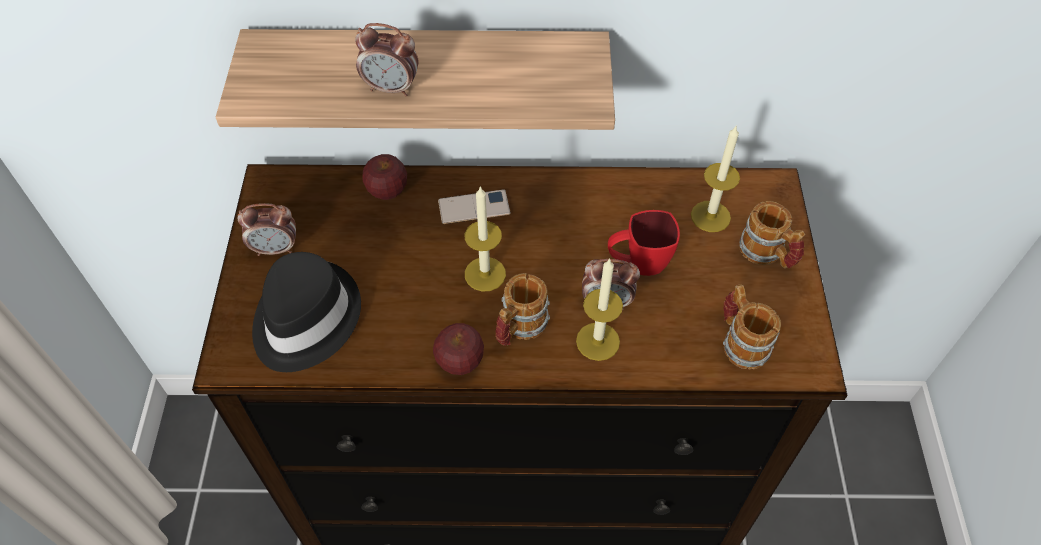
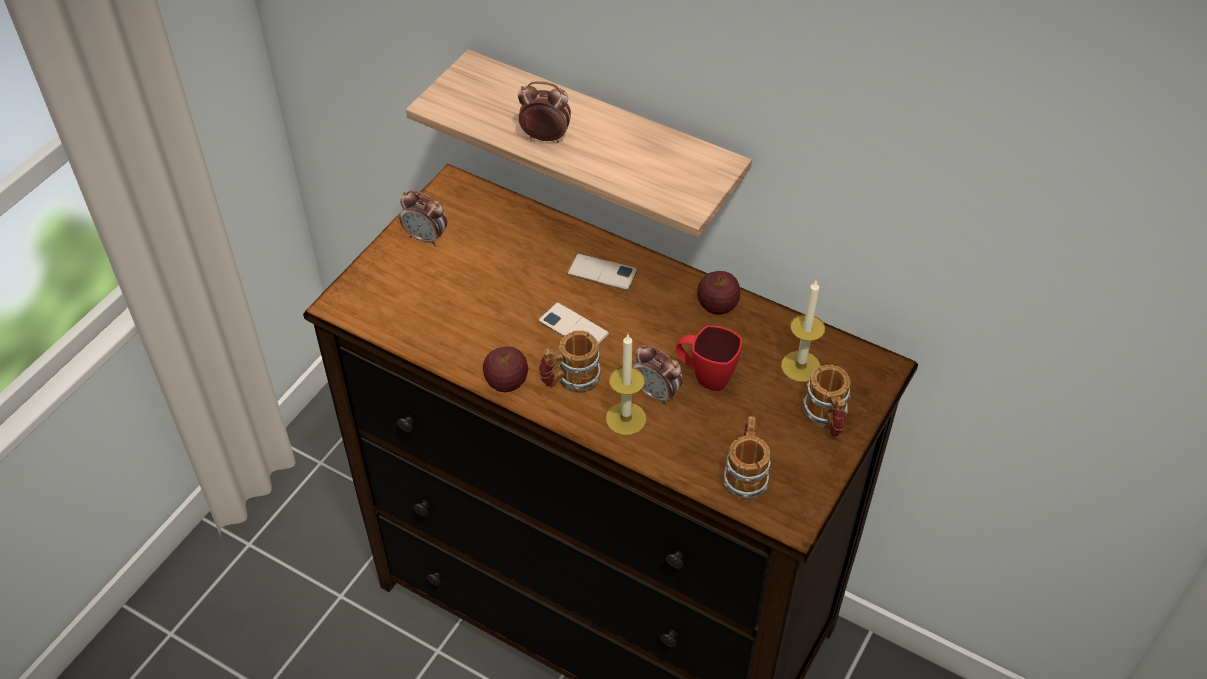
camera: 30 degrees right, 5 degrees down
(304, 319) = (412, 299): black hat -> none
(387, 191) = (541, 230): apple -> apple (717, 306)
(391, 88) = (545, 137): alarm clock -> alarm clock turned 150 degrees clockwise
(485, 274) = (573, 328): candle -> phone

